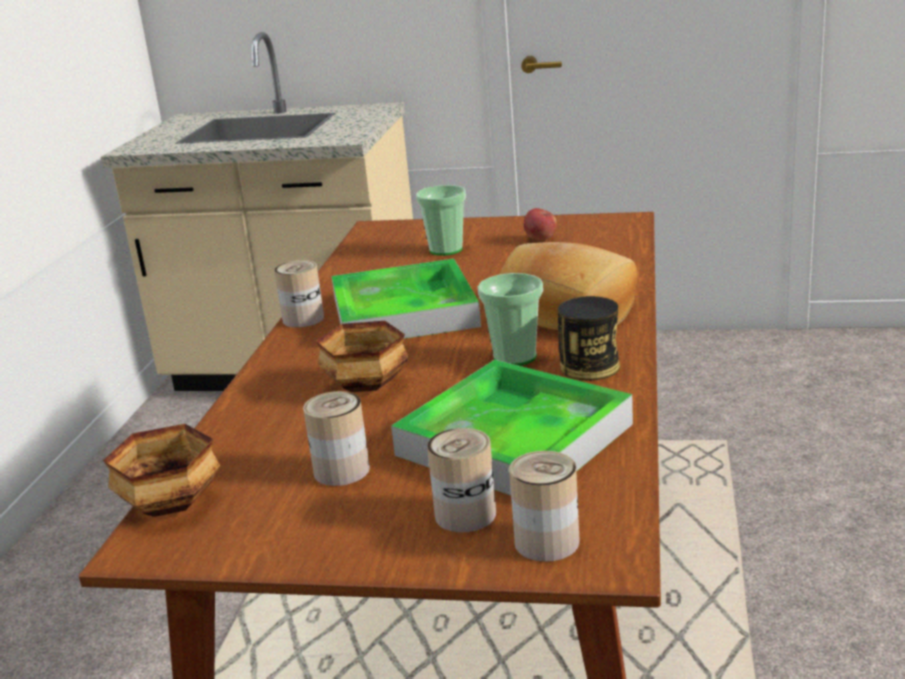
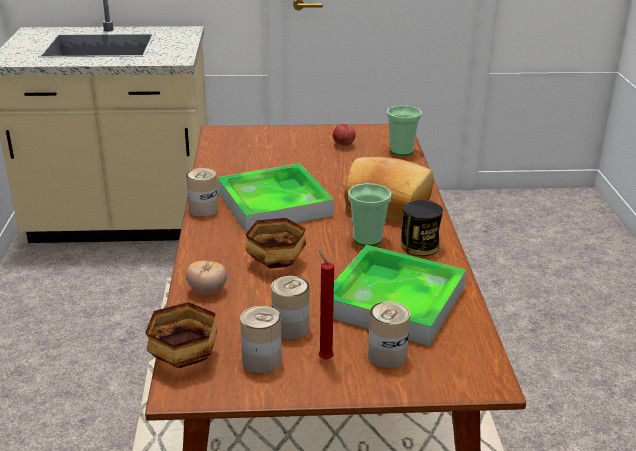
camera: 15 degrees left, 5 degrees up
(252, 419) = (207, 290): none -> tomato
(368, 514) = (324, 358): none -> red candle
(446, 250) = (280, 152): cup -> cup (401, 151)
(546, 542) = (446, 371): can -> can (261, 360)

